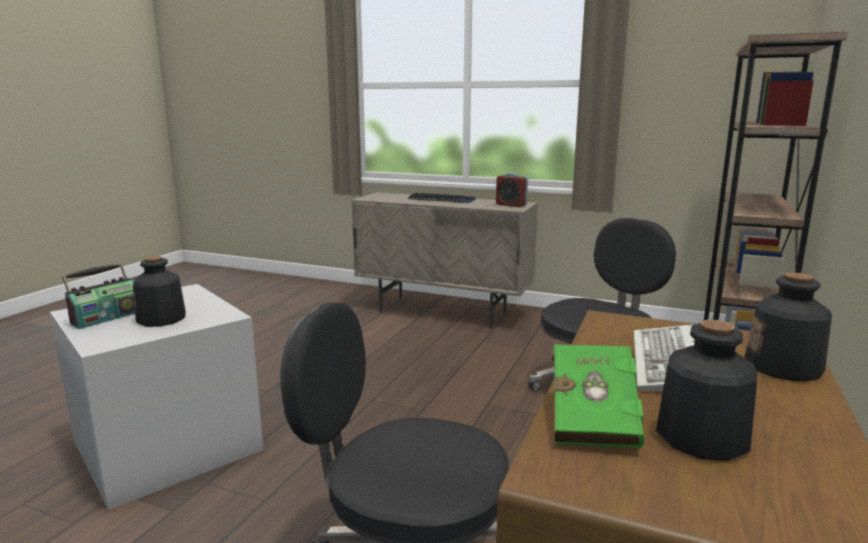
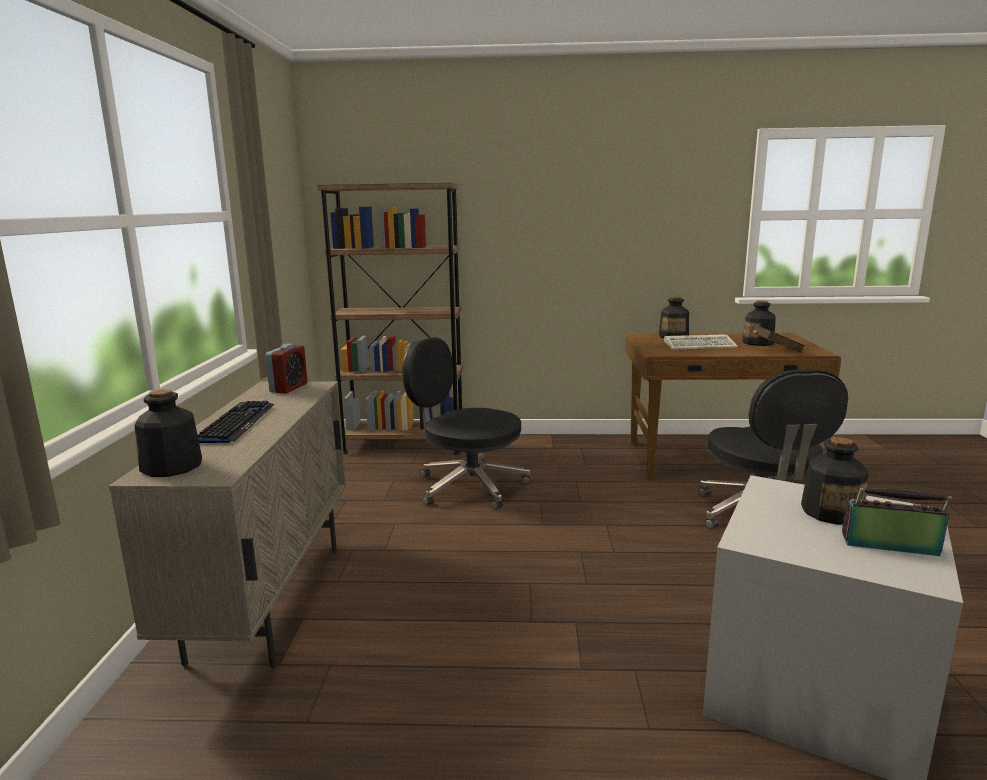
camera: 110 degrees left, 0 degrees up
(386, 195) = (172, 467): none -> bottle
(593, 419) = (773, 350): green book -> red book

